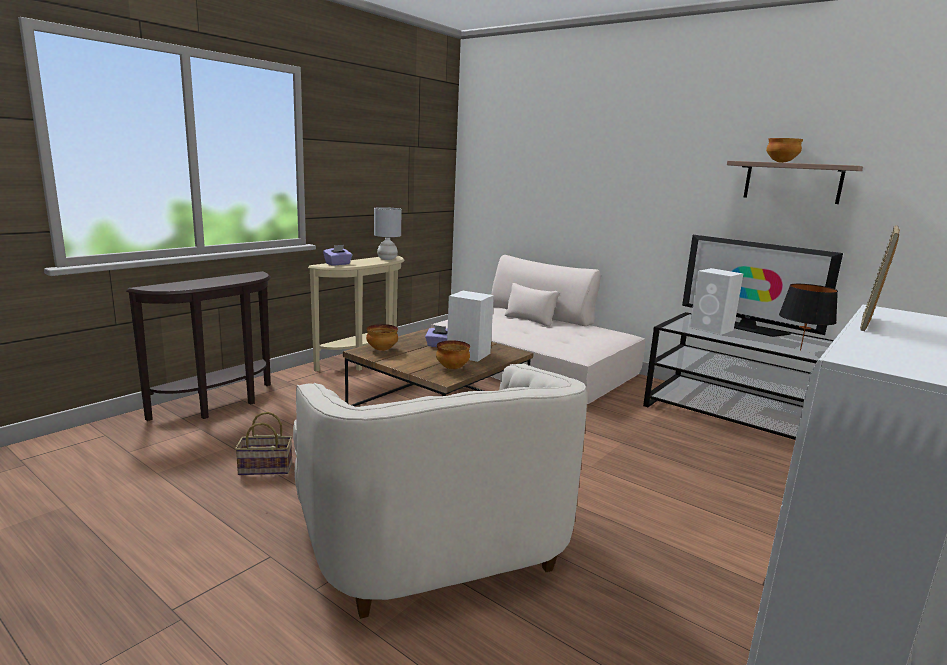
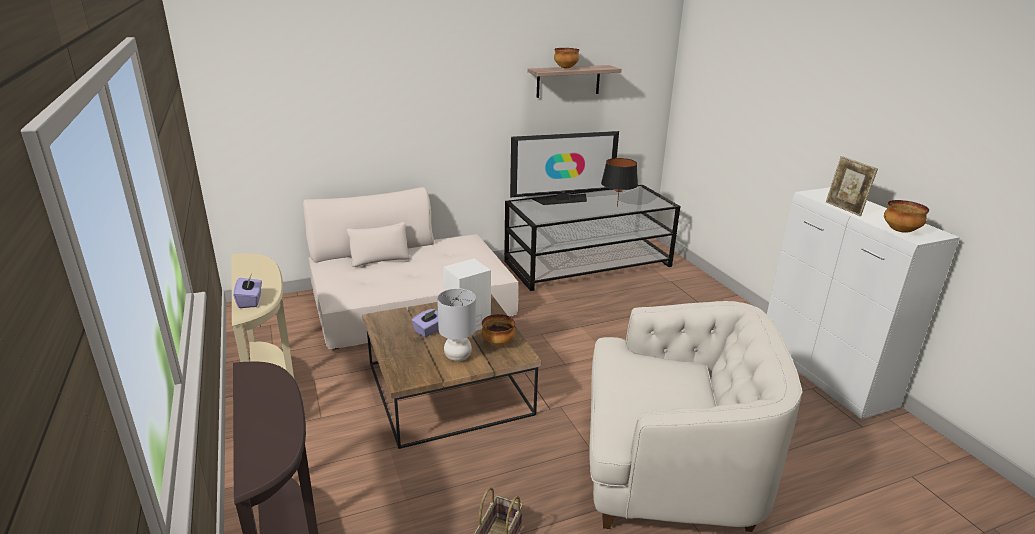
camera: 60 degrees left, 10 degrees up
(382, 350) = (411, 367): bowl -> bowl (901, 231)
(387, 259) = (255, 264): grey table lamp -> grey table lamp (457, 357)
(712, 329) = (553, 210): white speaker -> none

